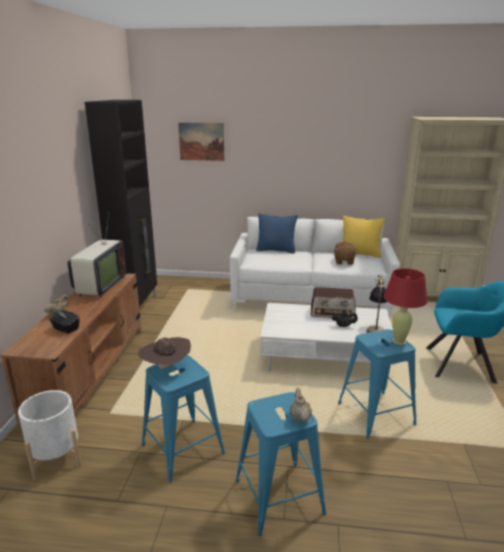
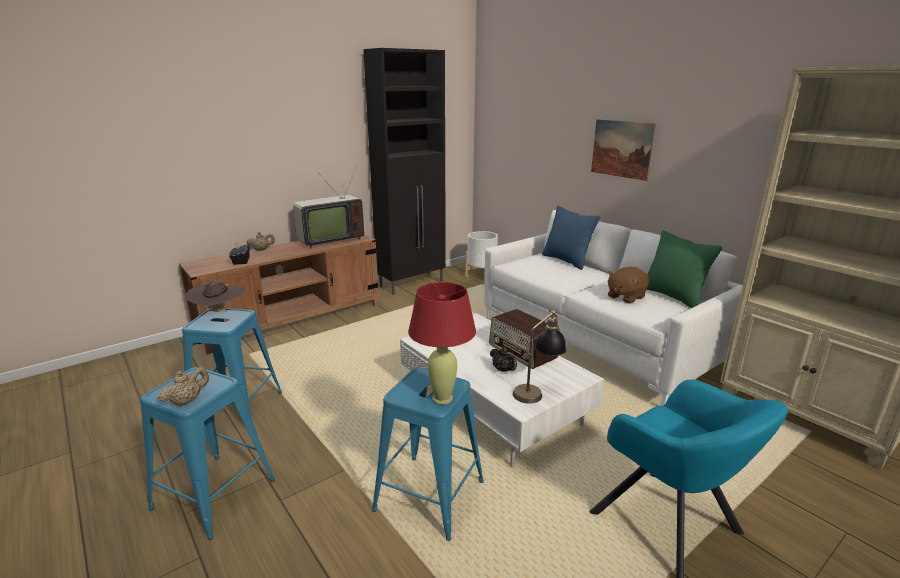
camera: 45 degrees right, 0 degrees up
(56, 458) = (175, 365): white planter -> white planter (482, 274)
(201, 141) = (529, 106): picture -> picture (621, 149)
(360, 254) = (673, 296): yellow pillow -> green pillow

